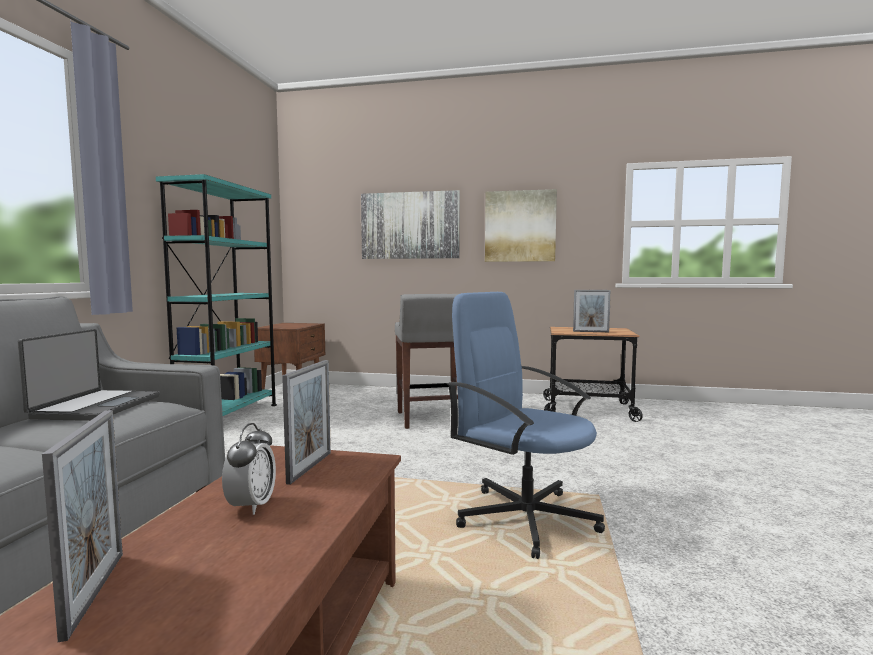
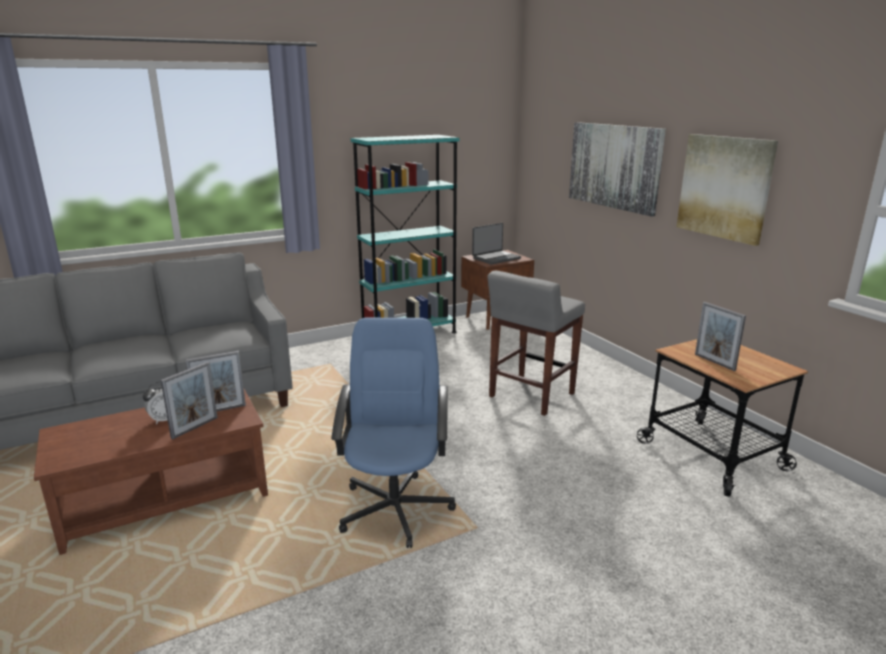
camera: 50 degrees right, 15 degrees up
(94, 592) = (81, 429): picture frame -> picture frame (195, 428)
(96, 407) = (221, 329): laptop -> laptop (496, 258)

